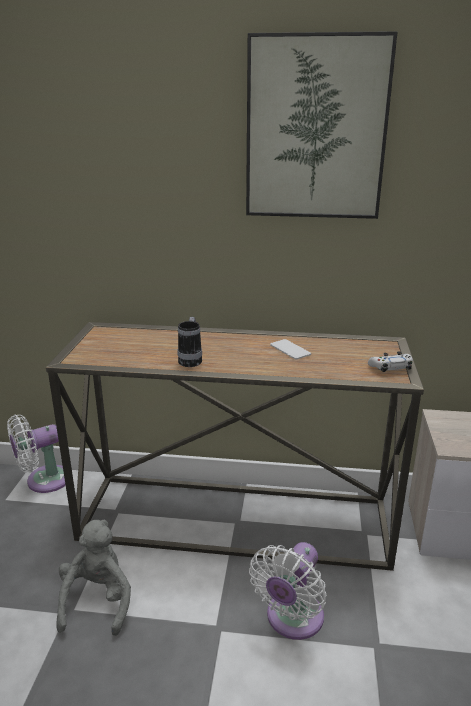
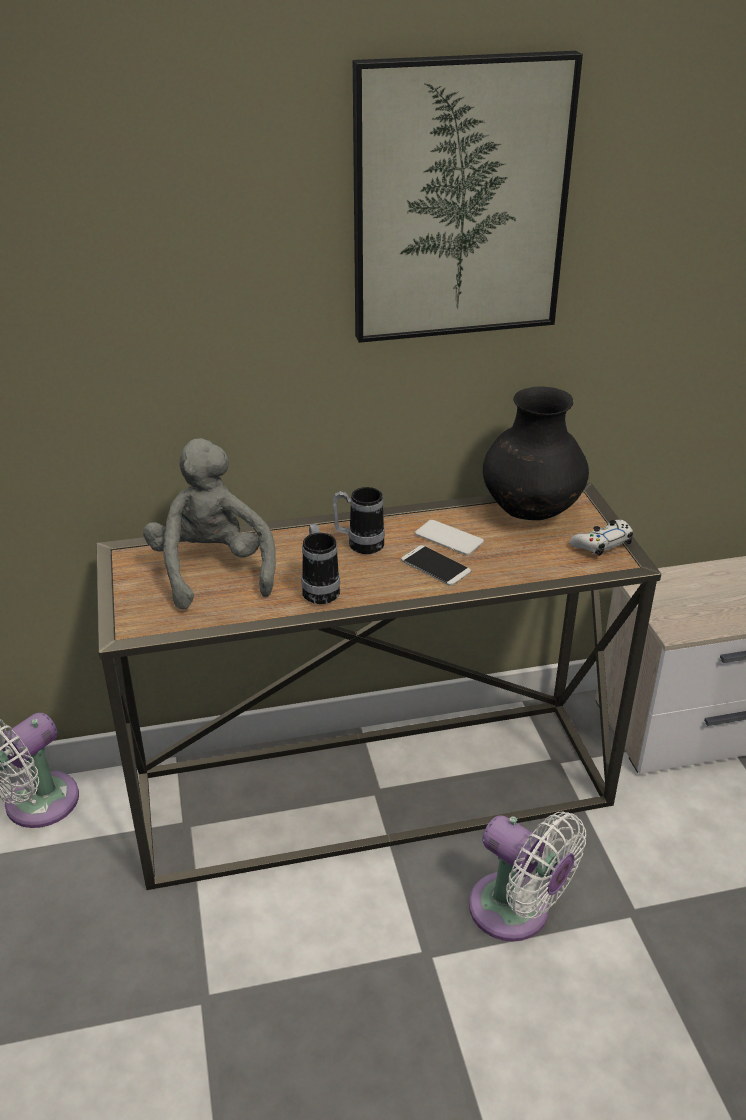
camera: 20 degrees left, 10 degrees up
(97, 601) = (237, 971): grey plush toy -> grey plush toy (212, 570)
(232, 344) = (359, 544): none -> mug
(271, 361) = (435, 566): none -> phone
(292, 620) = (516, 912): white fan -> white fan turned 60 degrees counterclockwise
(353, 344) = (530, 511): none -> black vase

